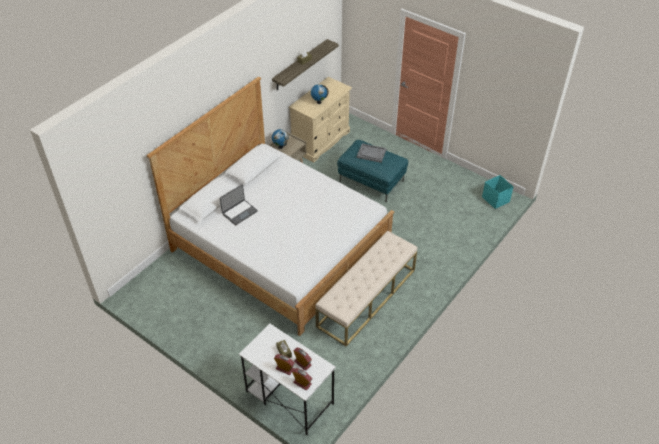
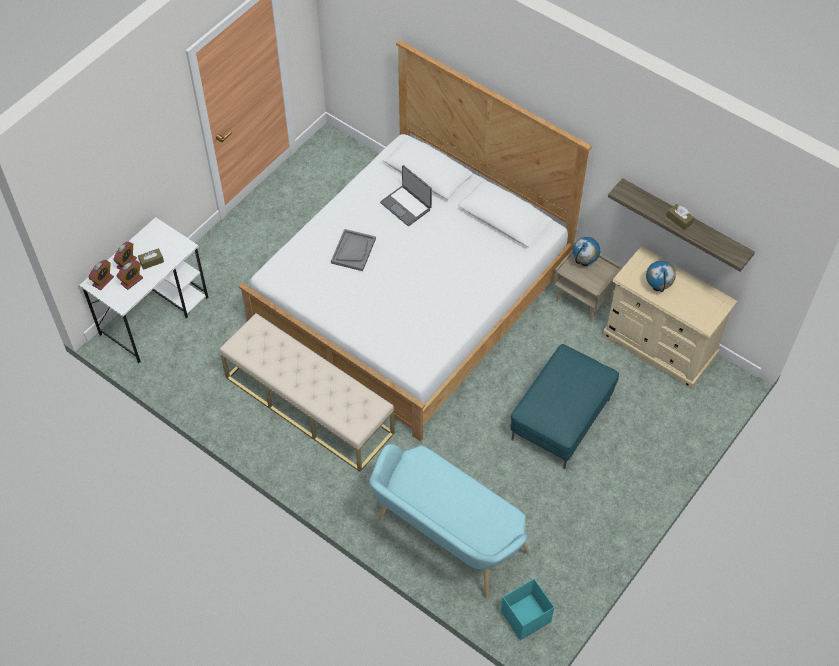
camera: 90 degrees right, 10 degrees up
(371, 153) = (570, 386): grey tray -> grey tray (353, 251)
(455, 231) = (445, 540): none -> turquoise bench

